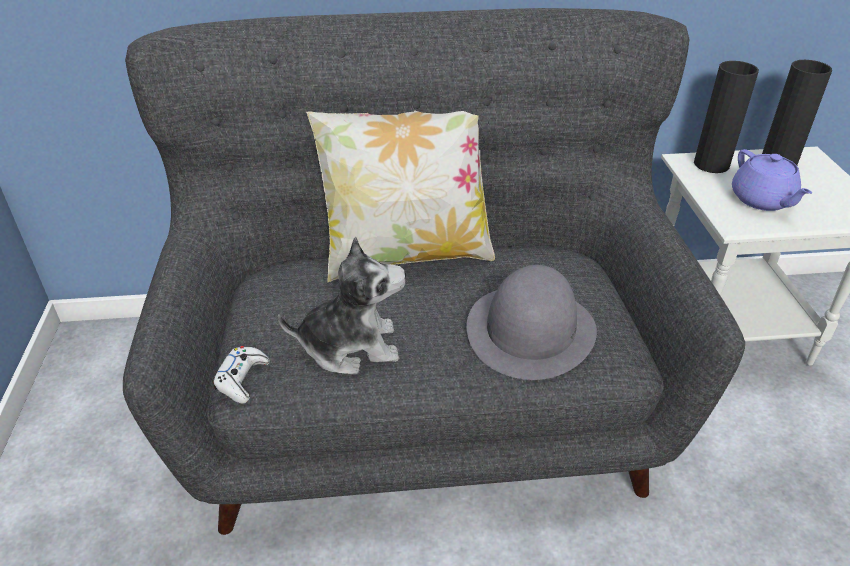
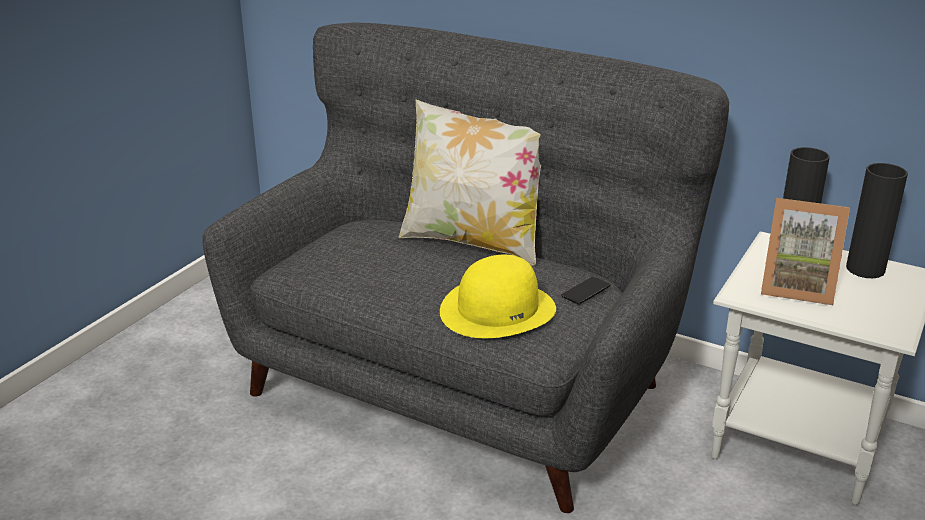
camera: 35 degrees right, 10 degrees down
(242, 379) = (284, 267): white game controller -> none
(351, 346) = (367, 275): plush toy -> none
(530, 329) = (498, 309): grey hat -> yellow hat
(573, 271) = (586, 291): none -> phone
(762, 200) = (796, 287): purple teapot -> picture frame

